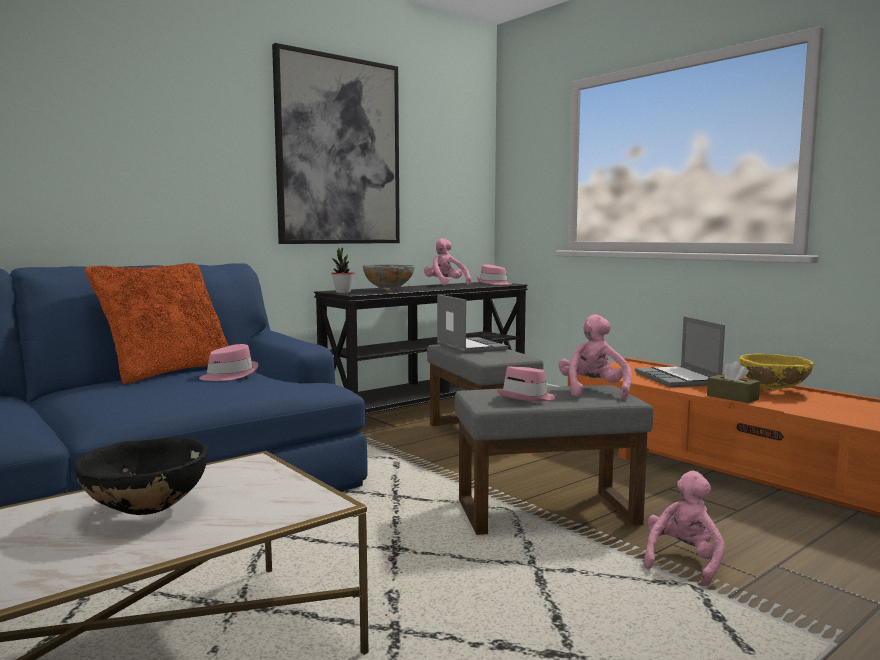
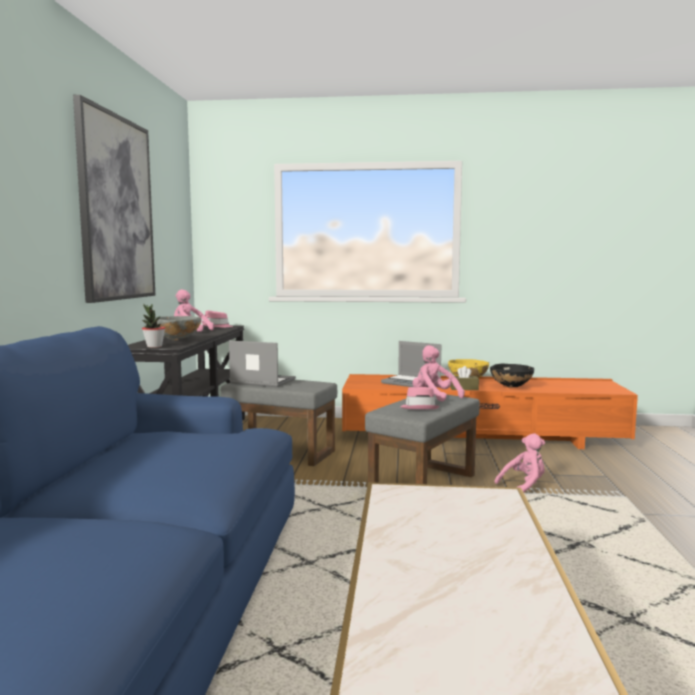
camera: 45 degrees left, 0 degrees up
(147, 511) = (445, 536): black bowl -> black bowl (511, 387)
(168, 371) = (110, 448): orange pillow -> none
(229, 375) = (193, 437): pink hat -> none
(683, 562) = (524, 486): pink plush toy -> pink plush toy turned 75 degrees clockwise

